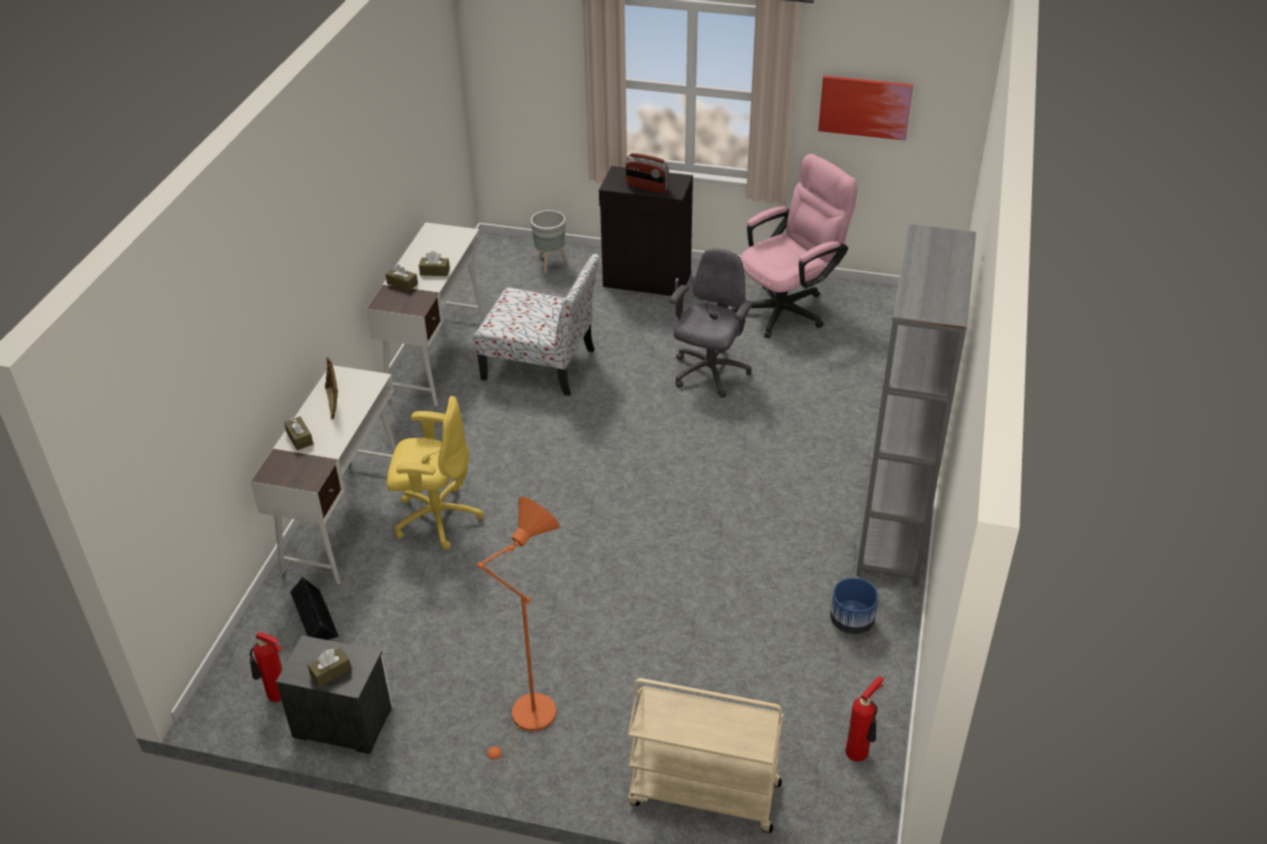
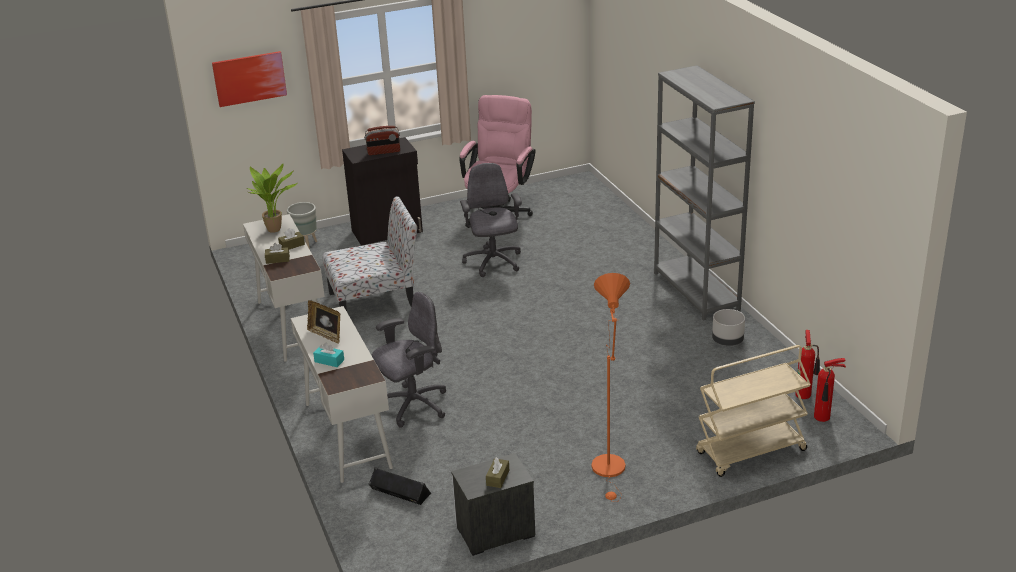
camera: 35 degrees left, 10 degrees down
(277, 695) = (431, 541): fire extinguisher -> fire extinguisher (823, 418)
(299, 438) = (329, 361): brown tissue box -> turquoise tissue box
(436, 518) = (413, 406): yellow office chair -> grey office chair
(444, 244) = (276, 229): none -> potted plant
(851, 622) = (727, 341): blue planter -> grey planter
(865, 107) = (509, 52): picture -> picture (249, 78)

